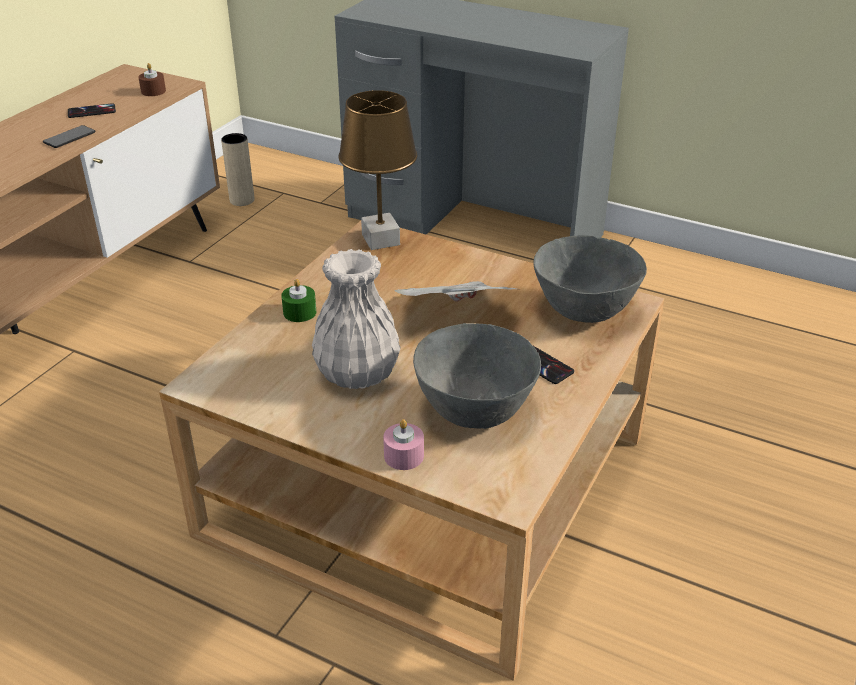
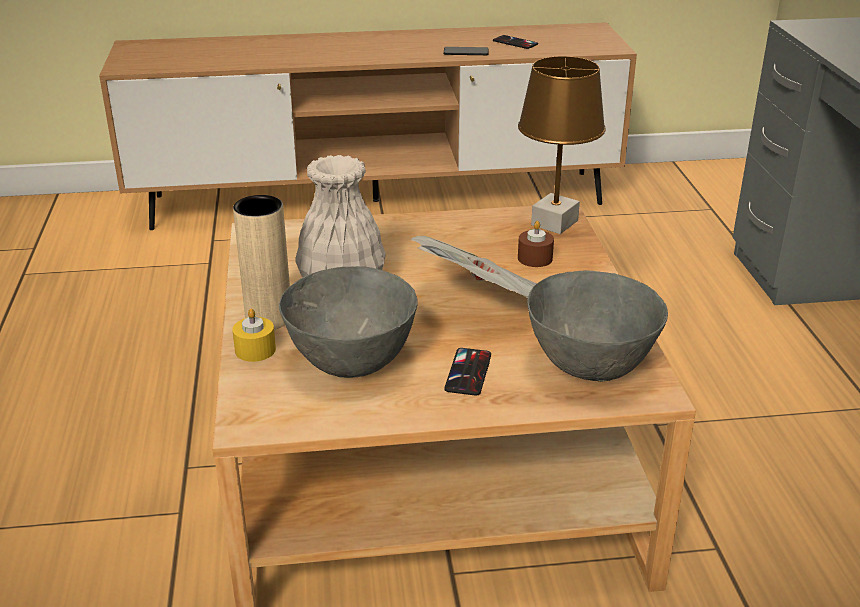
camera: 55 degrees right, 5 degrees down
(153, 91) = (584, 46): brown candle -> brown candle (535, 258)
(242, 200) = (667, 197): beige vase -> beige vase (269, 318)
(299, 312) = (395, 232): green candle -> none
(404, 456) = (255, 350): pink candle -> yellow candle

